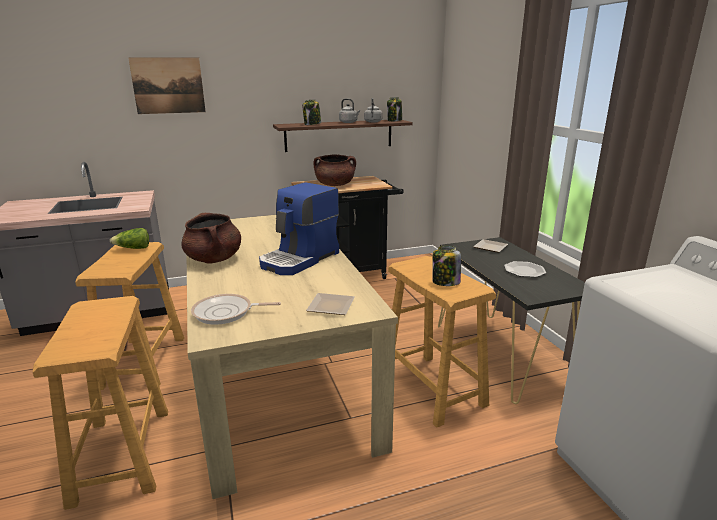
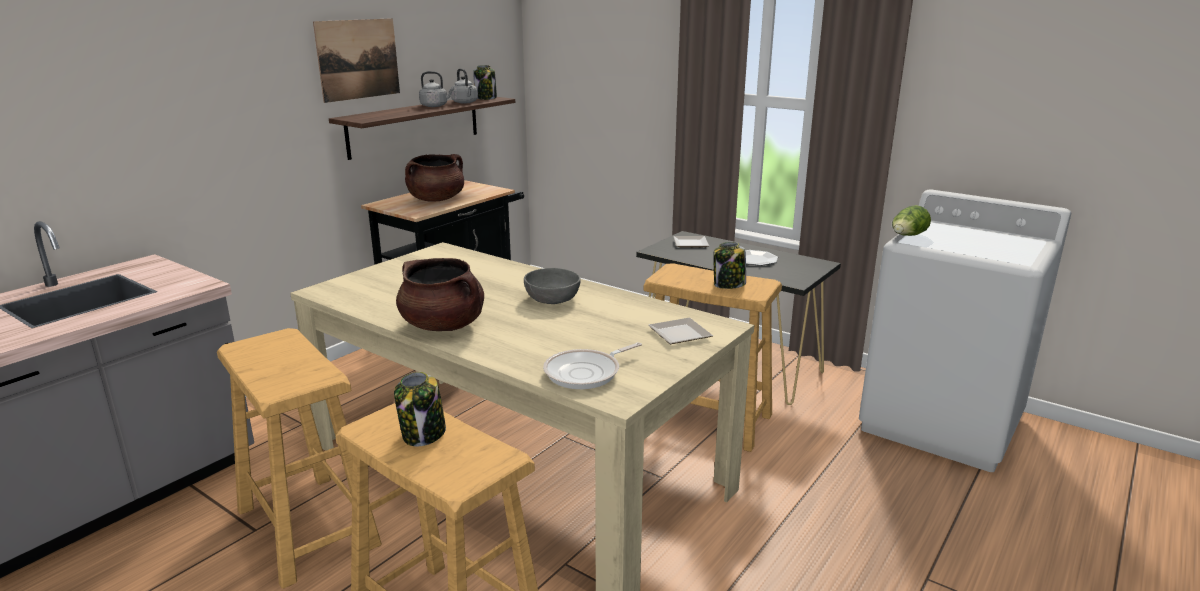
camera: 35 degrees left, 0 degrees up
(133, 248) = (268, 346): lettuce -> lettuce (907, 236)
(168, 85) = (166, 68): picture -> picture (358, 59)
(300, 259) = (553, 298): coffee machine -> grey bowl
(312, 124) = (394, 113): jar -> jar (423, 434)

